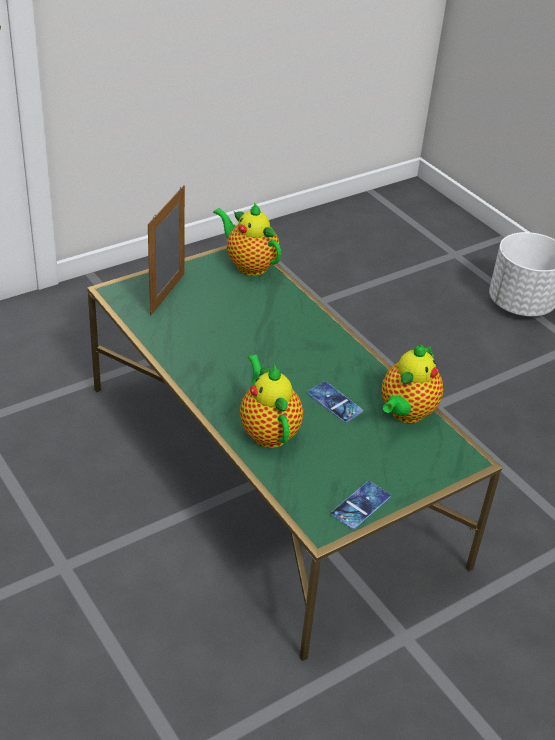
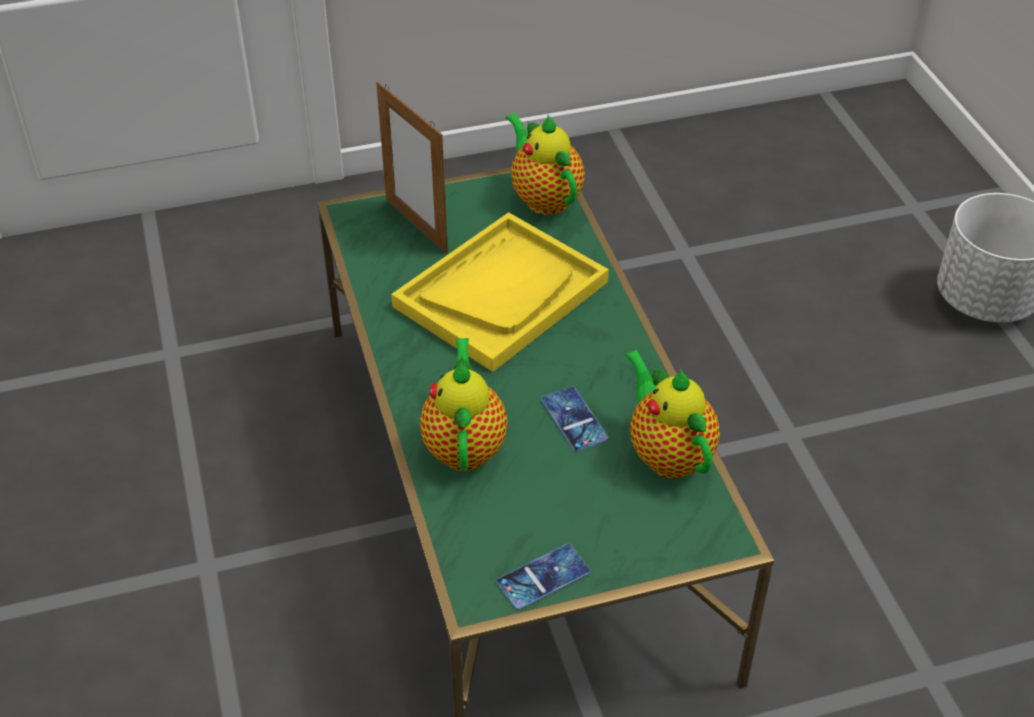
camera: 20 degrees right, 5 degrees up
(167, 294) = (416, 226): picture frame -> picture frame turned 75 degrees counterclockwise
(248, 330) = (501, 294): none -> yellow tray
(405, 413) = (667, 453): teapot -> teapot turned 105 degrees clockwise

